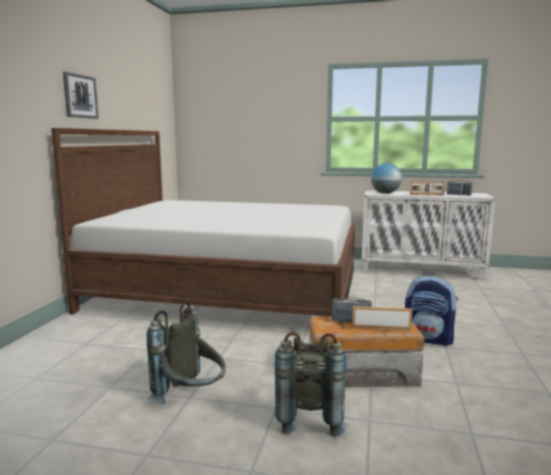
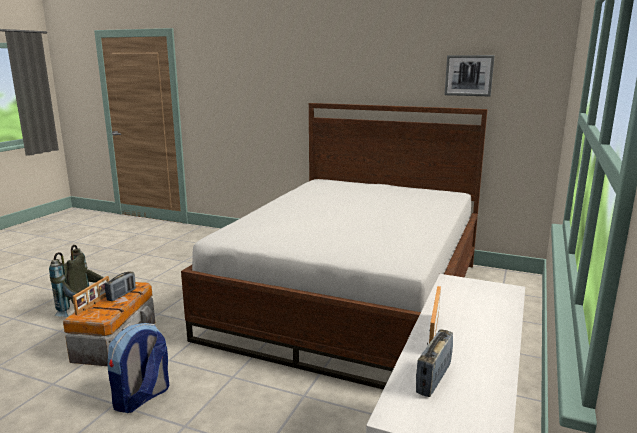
camera: 100 degrees right, 5 degrees up
(80, 96) = (355, 75): picture -> picture (469, 75)
(191, 400) = (146, 280): grey backpack -> none
(385, 193) = (463, 294): globe -> none

